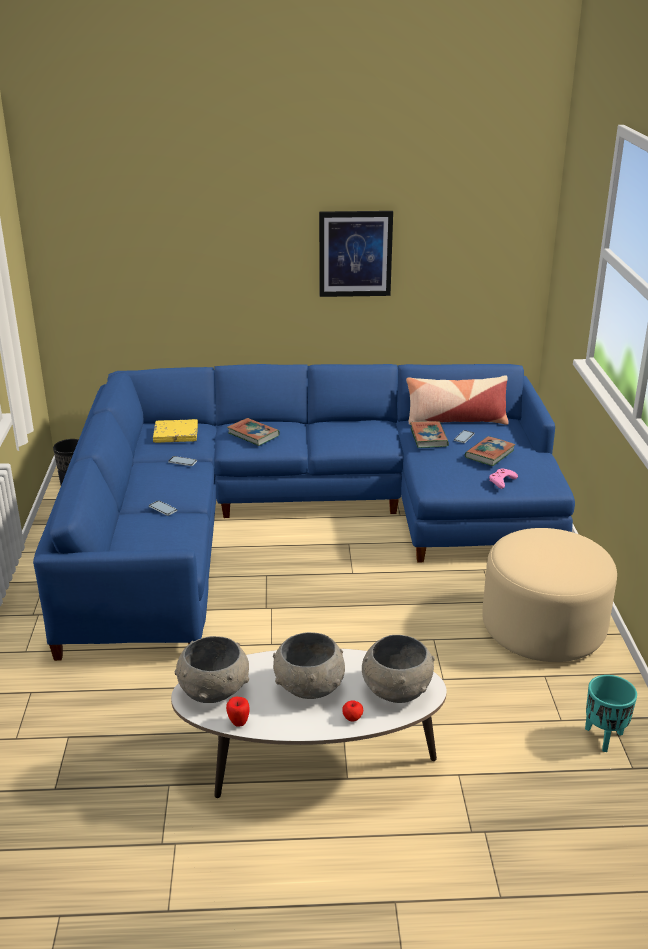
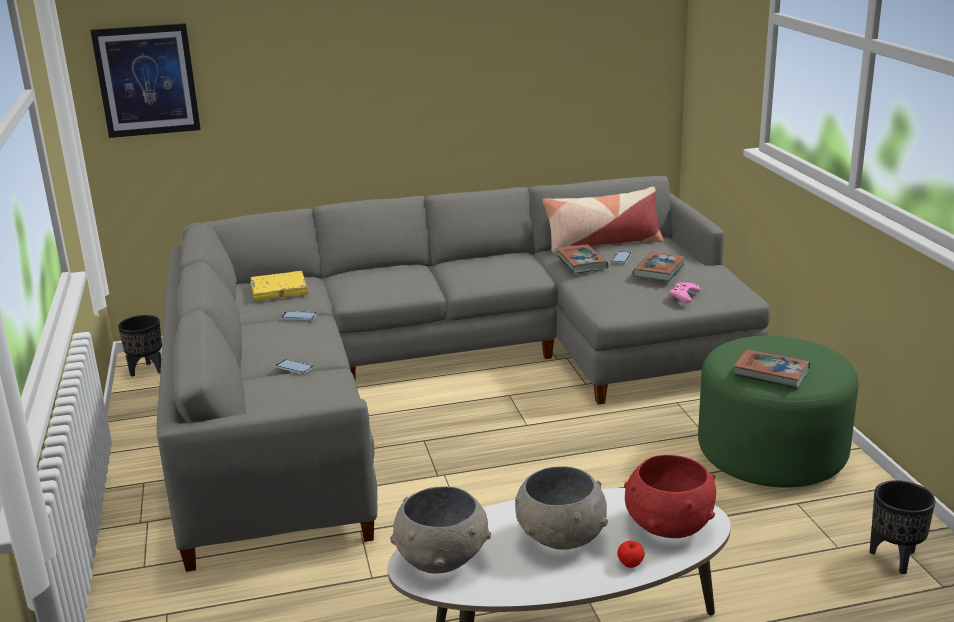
camera: 10 degrees left, 5 degrees down
(238, 723) = (489, 591): apple -> none
(253, 435) = (374, 280): book -> book (771, 373)
(295, 519) = (435, 377): blue sofa -> grey sofa
(355, 254) = (468, 61): picture -> picture (147, 80)
(396, 690) = (669, 525): grey bowl -> red bowl
(543, 628) = (772, 453): beige ottoman -> green ottoman
(604, 737) = (895, 558): turquoise planter -> black planter

